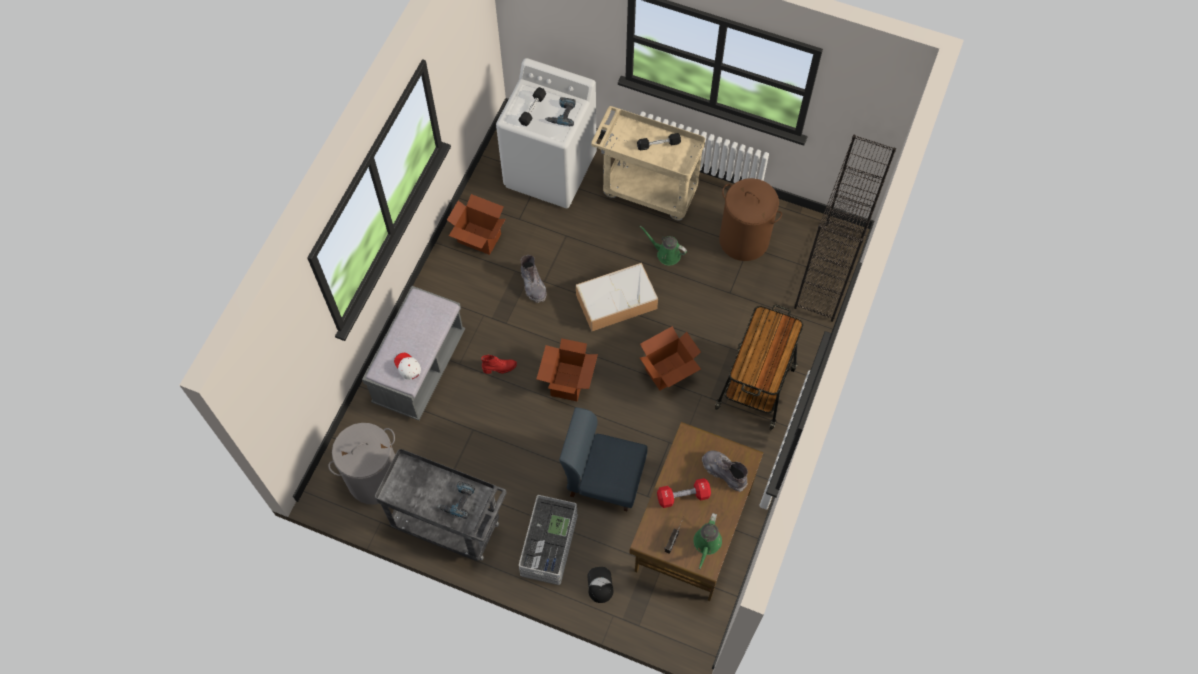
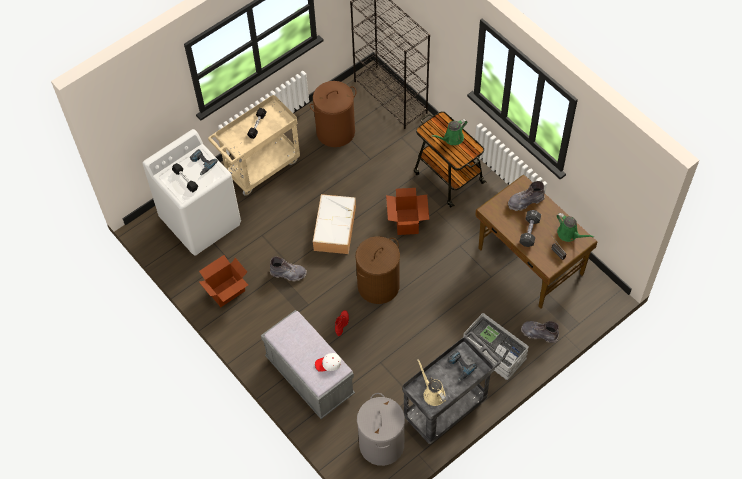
camera: 60 degrees left, 5 degrees down
(410, 487) = (432, 393): none -> beige watering can
(567, 381) = (378, 286): cardboard box -> brown laundry basket
(599, 585) = (539, 333): cap -> grey boot
(604, 478) = (464, 296): blue chair -> none
(666, 254) = (316, 181): green watering can -> green watering can (452, 138)
(683, 496) = (529, 232): red dumbbell -> black dumbbell

